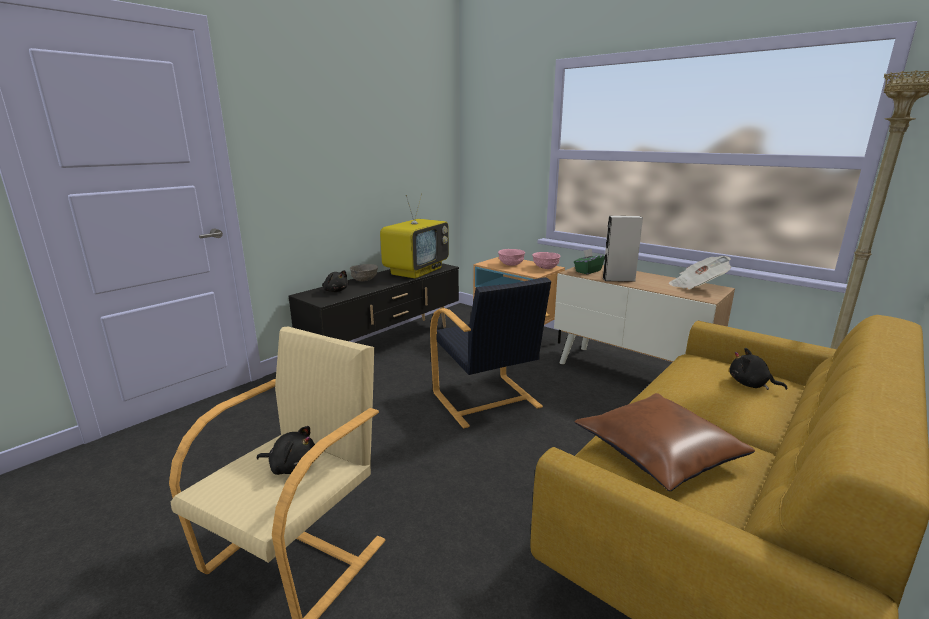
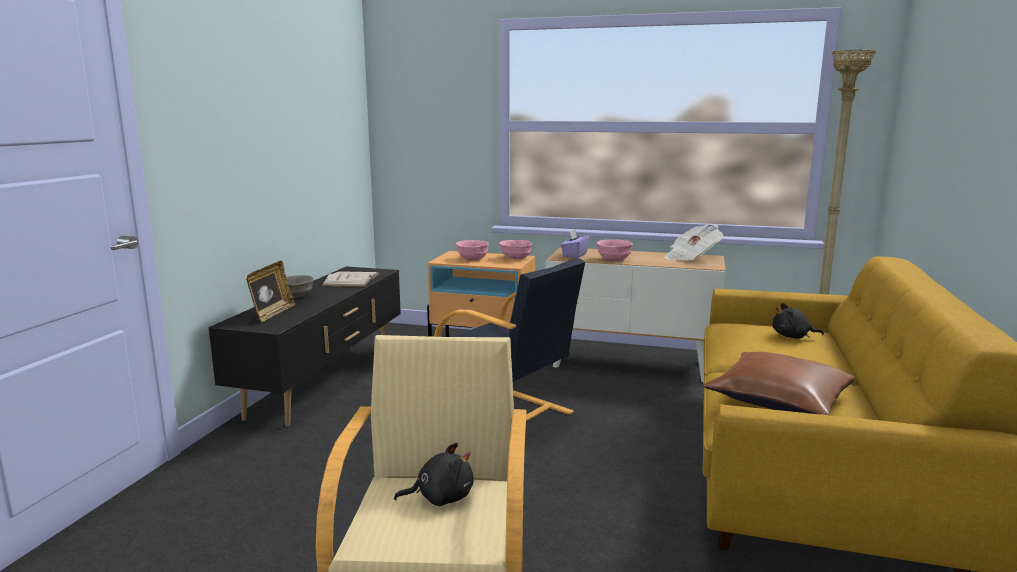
camera: 25 degrees left, 5 degrees down
(335, 291) = (272, 313): black plush toy -> picture frame
(416, 271) = (351, 279): television -> white book
(588, 271) = (574, 255): green tissue box -> purple tissue box
(618, 279) = (614, 259): grey speaker -> pink bowl

